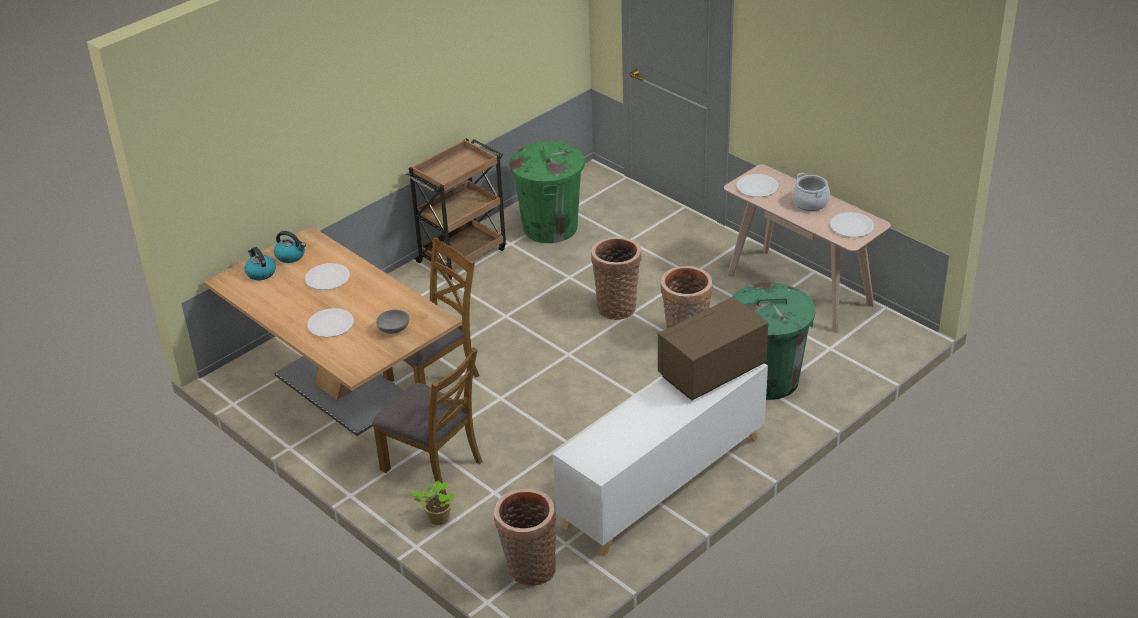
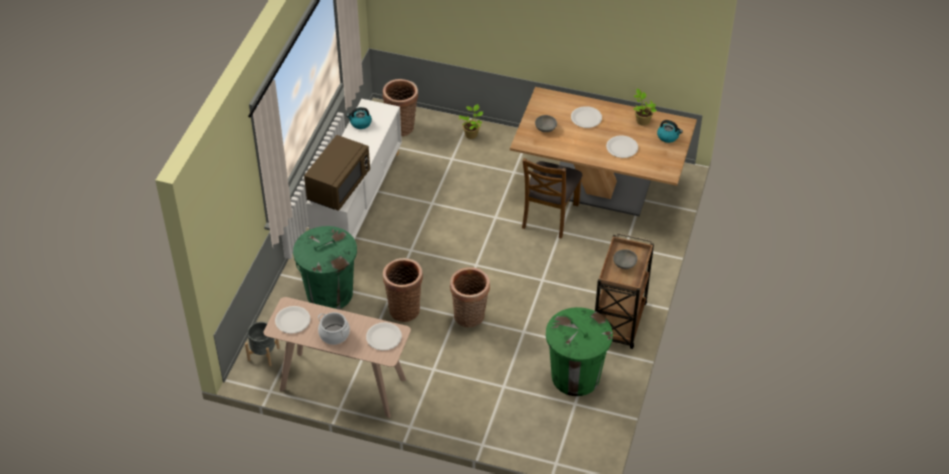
camera: 150 degrees right, 10 degrees up
(267, 300) = (642, 120): none -> potted plant
(291, 256) = (663, 155): kettle -> kettle (360, 123)
(433, 465) = (500, 161): brown chair -> none
(454, 168) = (624, 264): none -> grey bowl
(879, 342) = (263, 354): none -> grey planter

